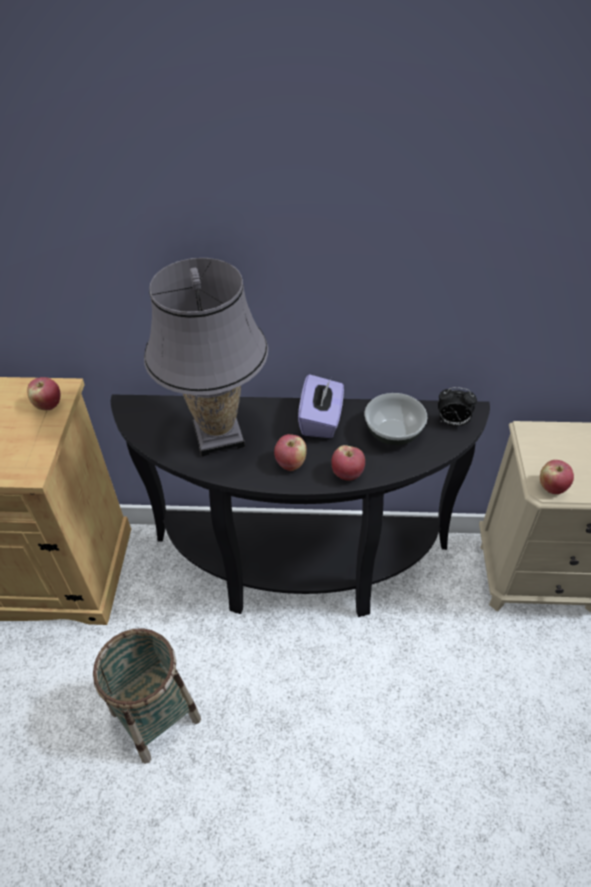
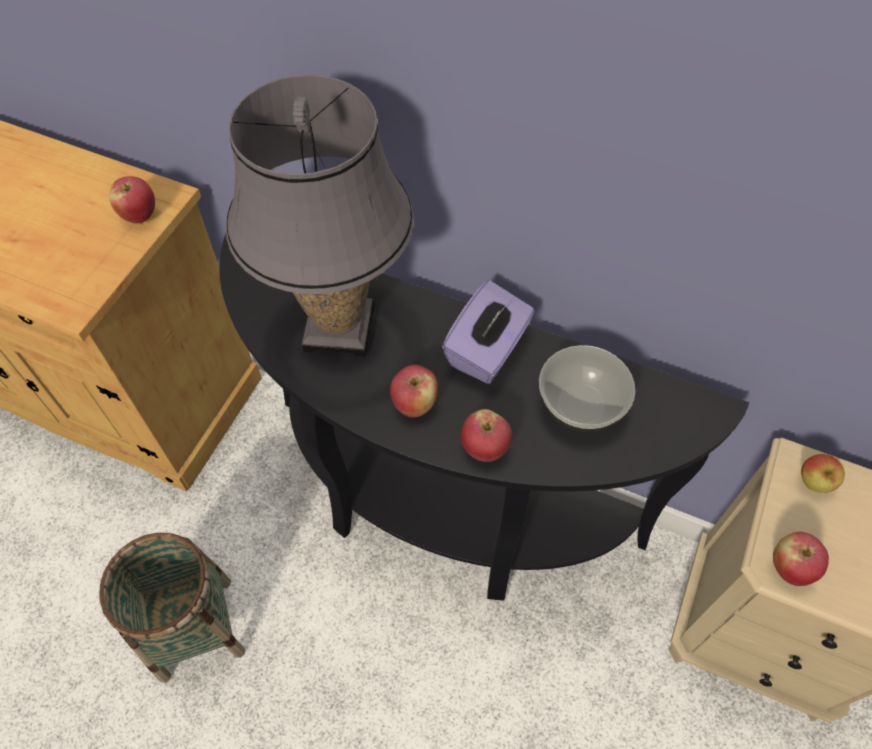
camera: 20 degrees right, 10 degrees up
(452, 422) = (676, 418): alarm clock -> none
(542, 438) = (813, 482): none -> apple

